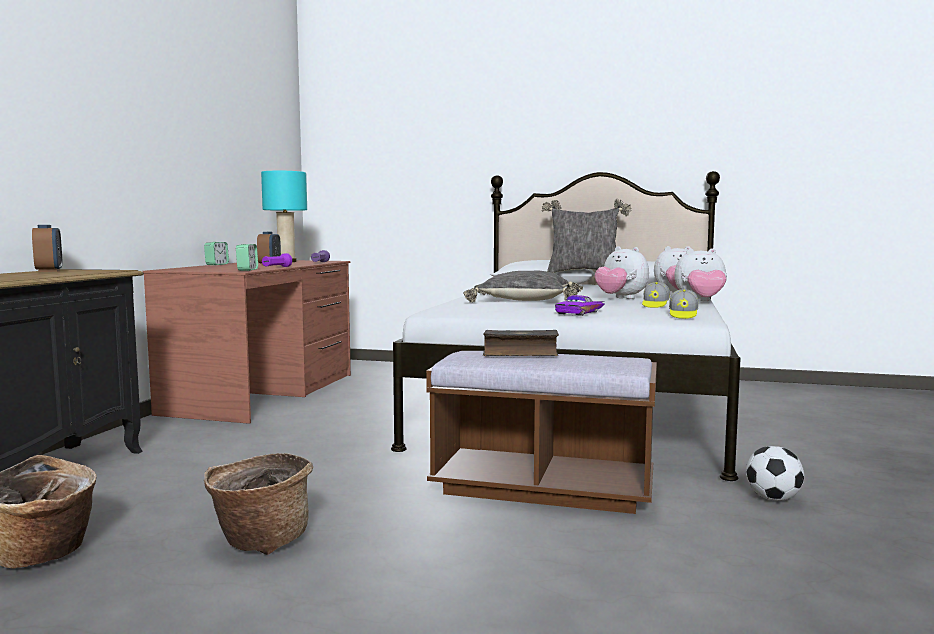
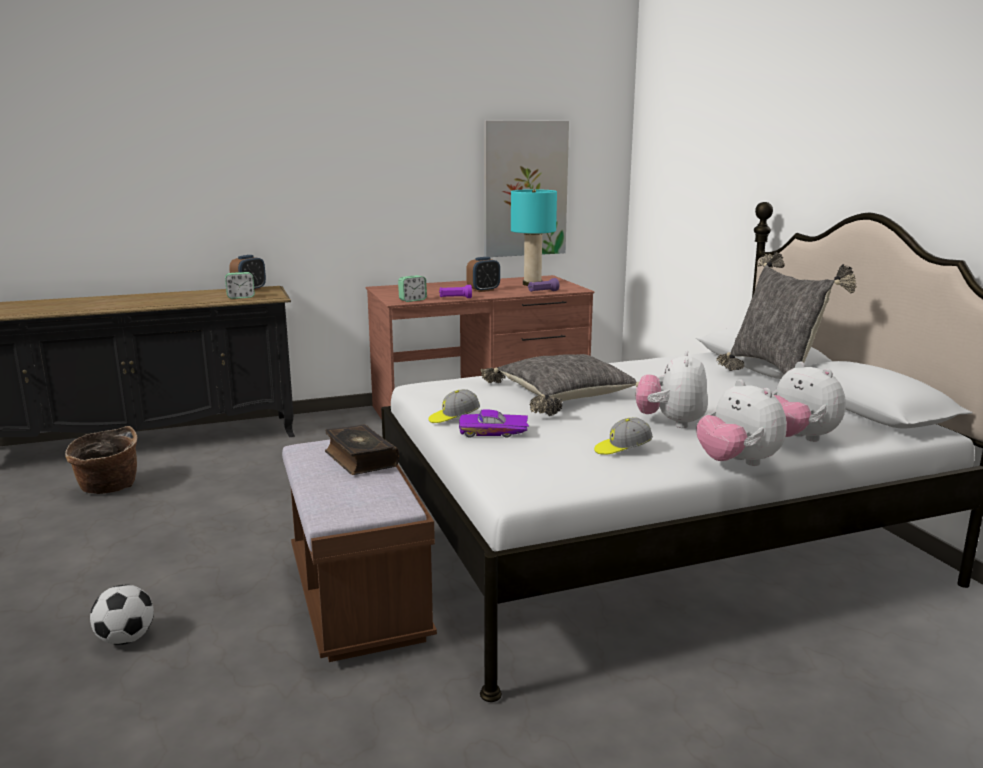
camera: 55 degrees right, 10 degrees up
(217, 264) = (458, 282): alarm clock -> alarm clock (240, 297)
(247, 175) = (525, 189): none -> picture
(260, 541) = (161, 533): basket -> none
(683, 315) = (543, 477): cap -> cap (454, 418)
(773, 498) = (453, 741): football -> football (126, 639)

